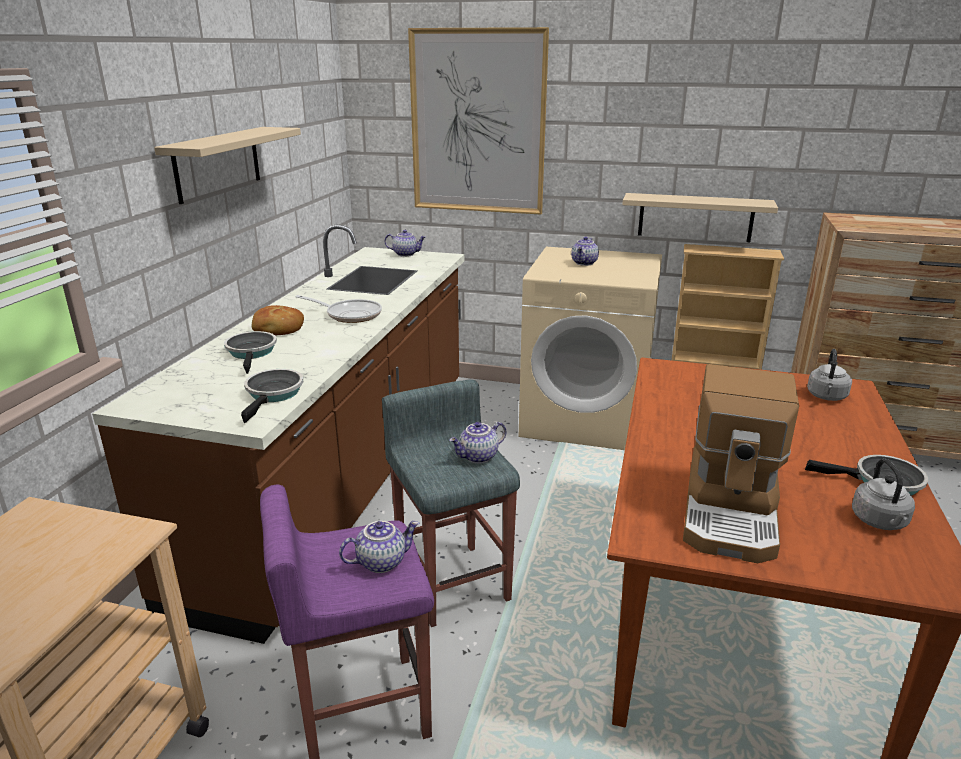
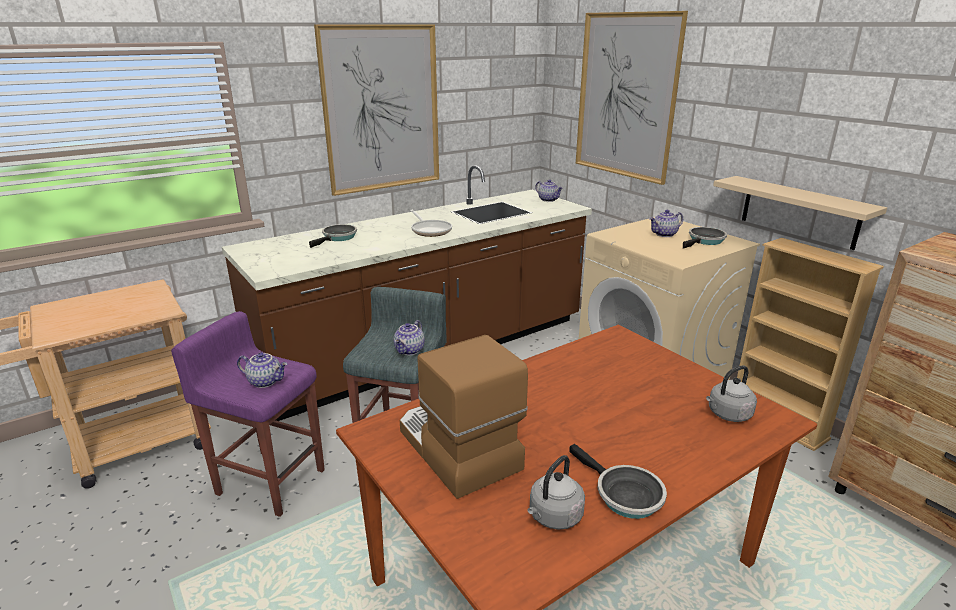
camera: 40 degrees right, 0 degrees up
(218, 163) = (382, 109): beige shelf -> picture
(273, 394) = (302, 263): frying pan -> frying pan (705, 241)
(278, 329) = (376, 228): bread -> none
(478, 457) = (410, 350): teapot -> teapot turned 75 degrees counterclockwise
(732, 512) = (456, 449): coffee machine -> coffee machine turned 90 degrees clockwise

